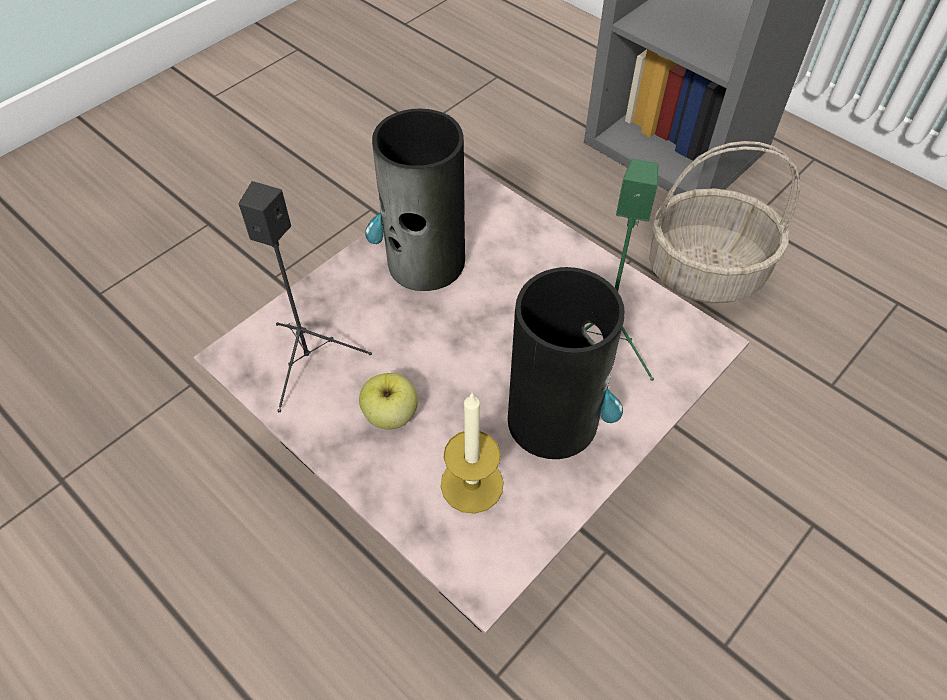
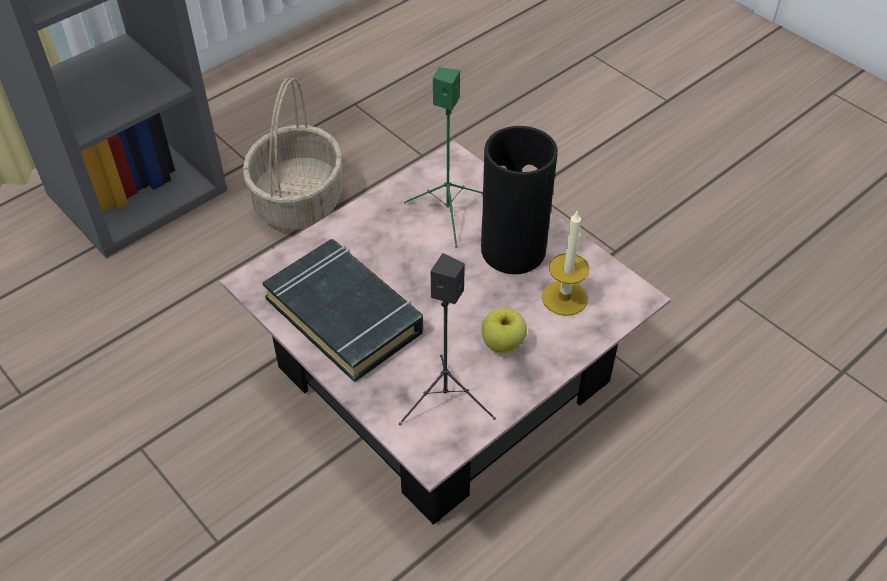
camera: 85 degrees left, 5 degrees down
(425, 262) = (345, 315): vase -> black book

